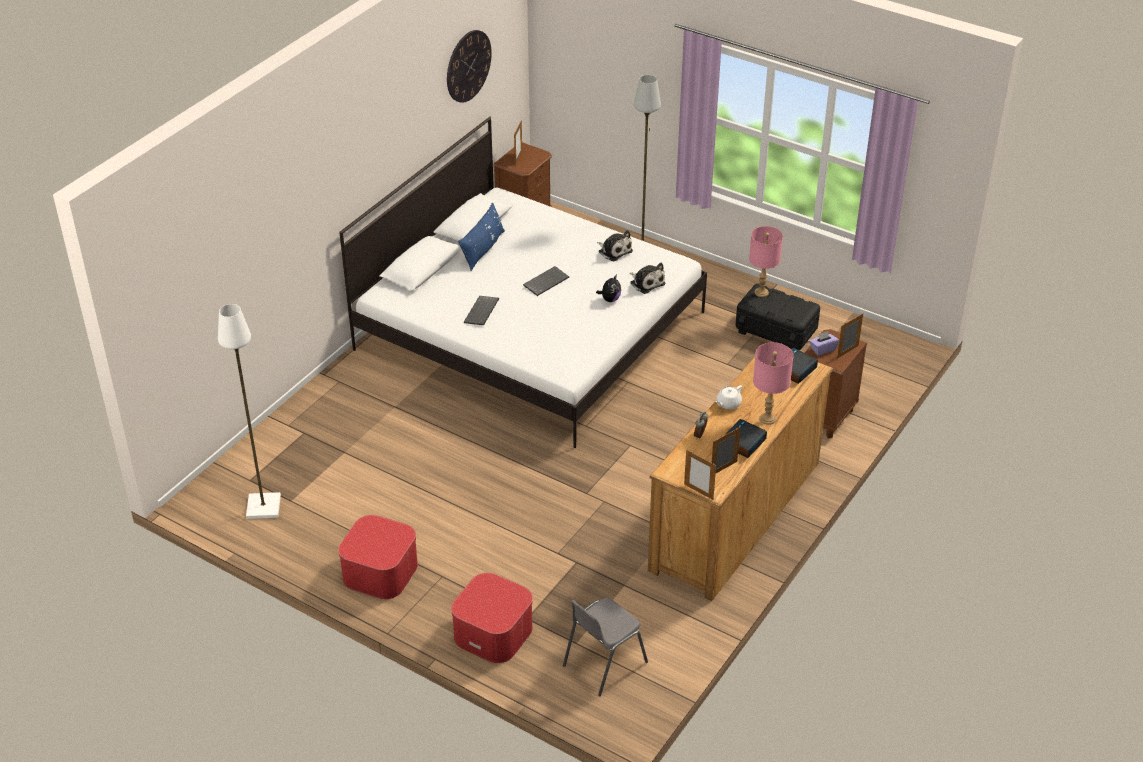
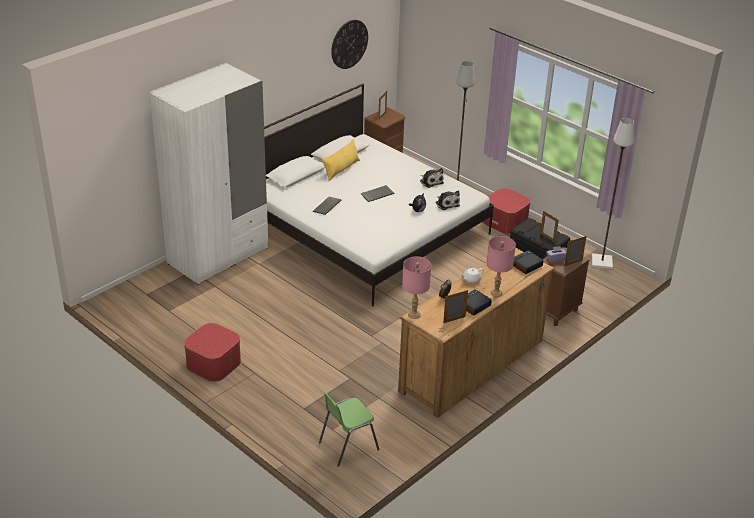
camera: 10 degrees right, 5 degrees down
(263, 506) = (149, 311): white floor lamp -> white floor lamp (601, 262)
(334, 403) = (218, 256): none -> white wardrobe
(483, 249) = (341, 169): blue pillow -> yellow pillow
(493, 632) = (277, 413): ottoman -> ottoman (505, 221)
(603, 663) = (347, 446): grey chair -> green chair
(698, 492) = (431, 332): picture frame -> picture frame (547, 238)
(761, 292) = (530, 224): pink table lamp -> pink table lamp (414, 315)

